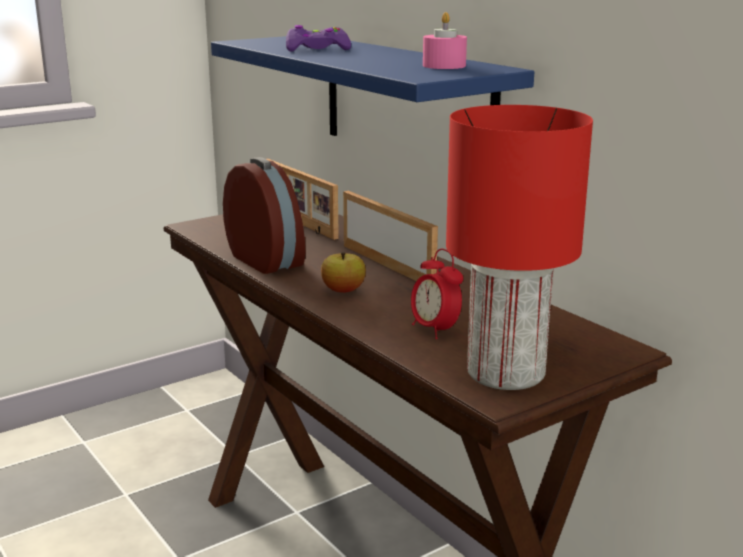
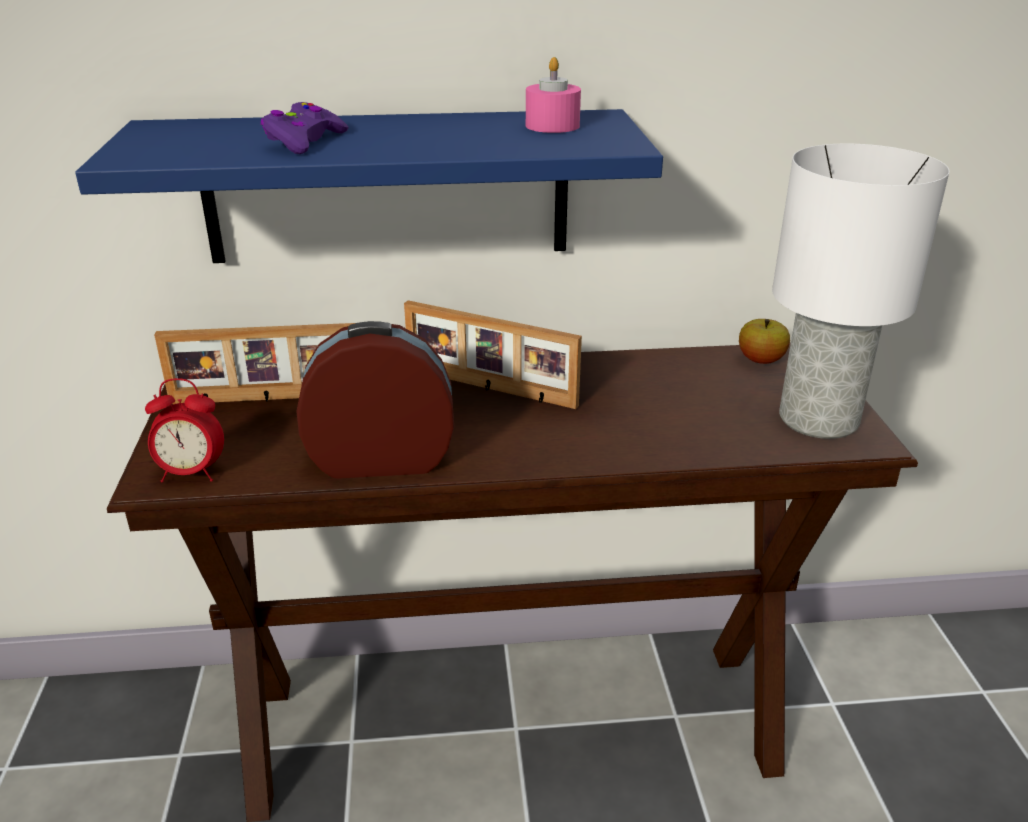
camera: 60 degrees left, 10 degrees up
(343, 290) = (540, 437): apple -> apple (761, 360)
(389, 265) = (489, 388): picture frame -> picture frame turned 150 degrees counterclockwise
(435, 330) = (696, 420): alarm clock -> alarm clock (191, 473)
(505, 371) = (816, 418): red table lamp -> white table lamp

